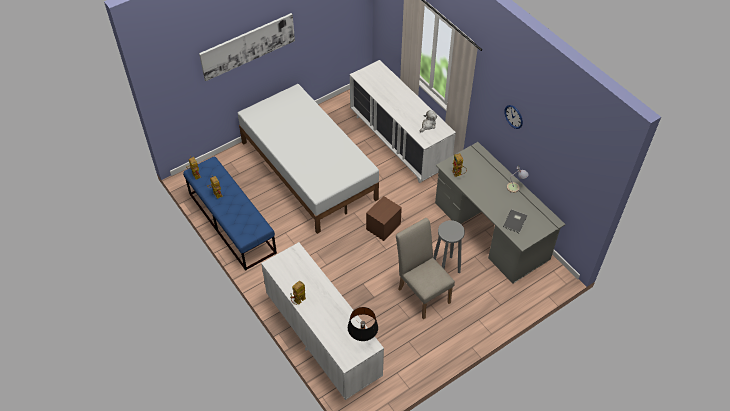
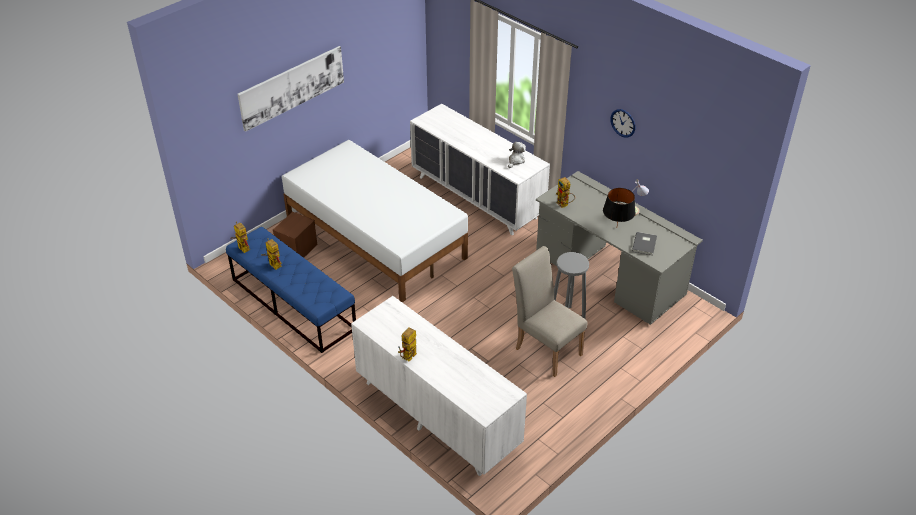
camera: 10 degrees left, 10 degrees down
(363, 337) = (498, 385): black table lamp -> black table lamp (616, 227)
(383, 227) = (481, 285): brown storage box -> brown storage box (297, 249)

